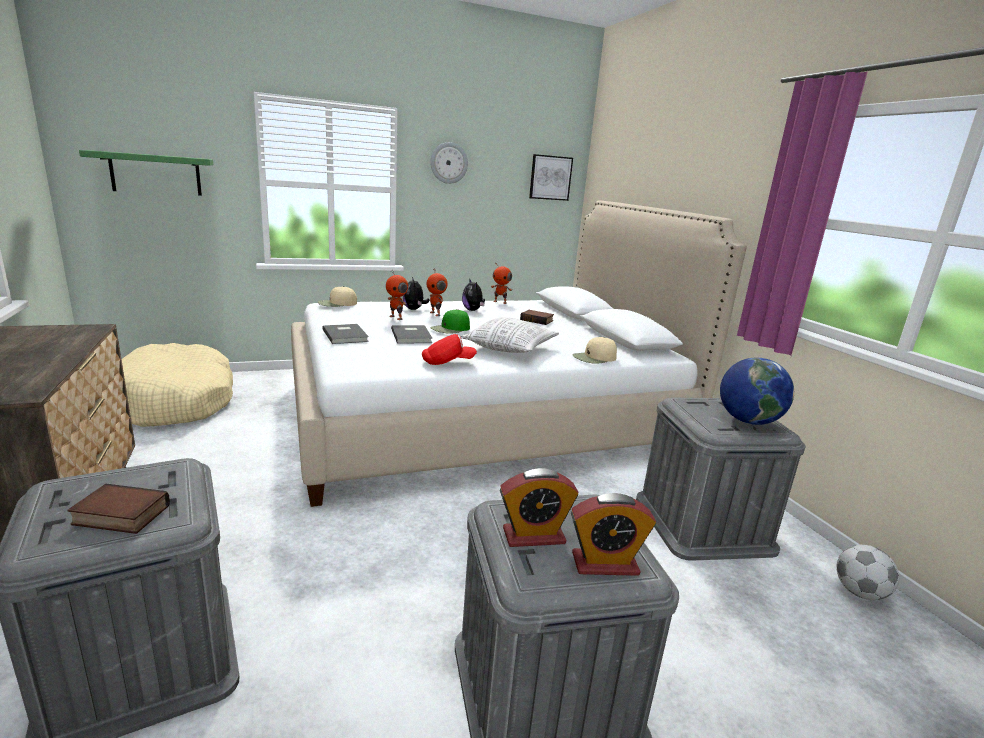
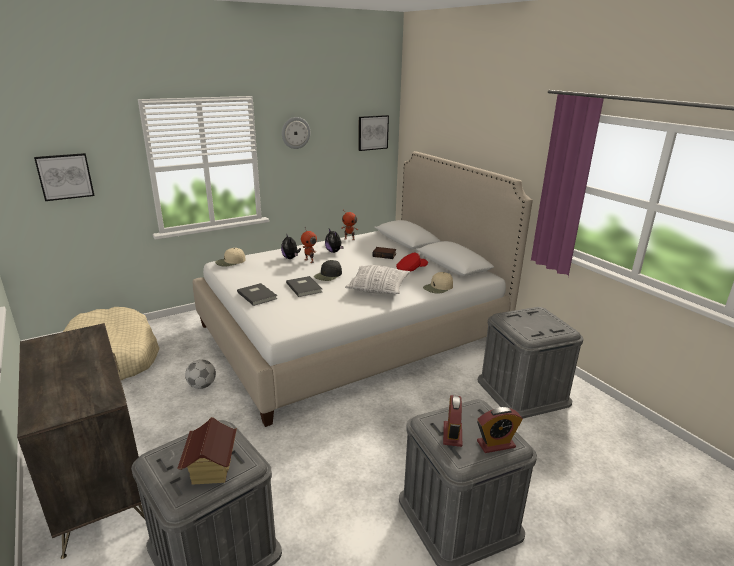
camera: 10 degrees left, 5 degrees up
(119, 516) = (211, 469): book -> toy house
(156, 174) = (65, 176): green shelf -> picture
(396, 317) = (284, 270): toy robot -> none
(447, 362) = (343, 310): red cap -> red cap (411, 270)
(450, 329) = (328, 275): green cap -> black cap
(533, 536) = (452, 434): alarm clock -> alarm clock turned 120 degrees clockwise
(748, 421) = (547, 326): globe -> none
(859, 592) = (620, 421): football -> football (202, 385)

